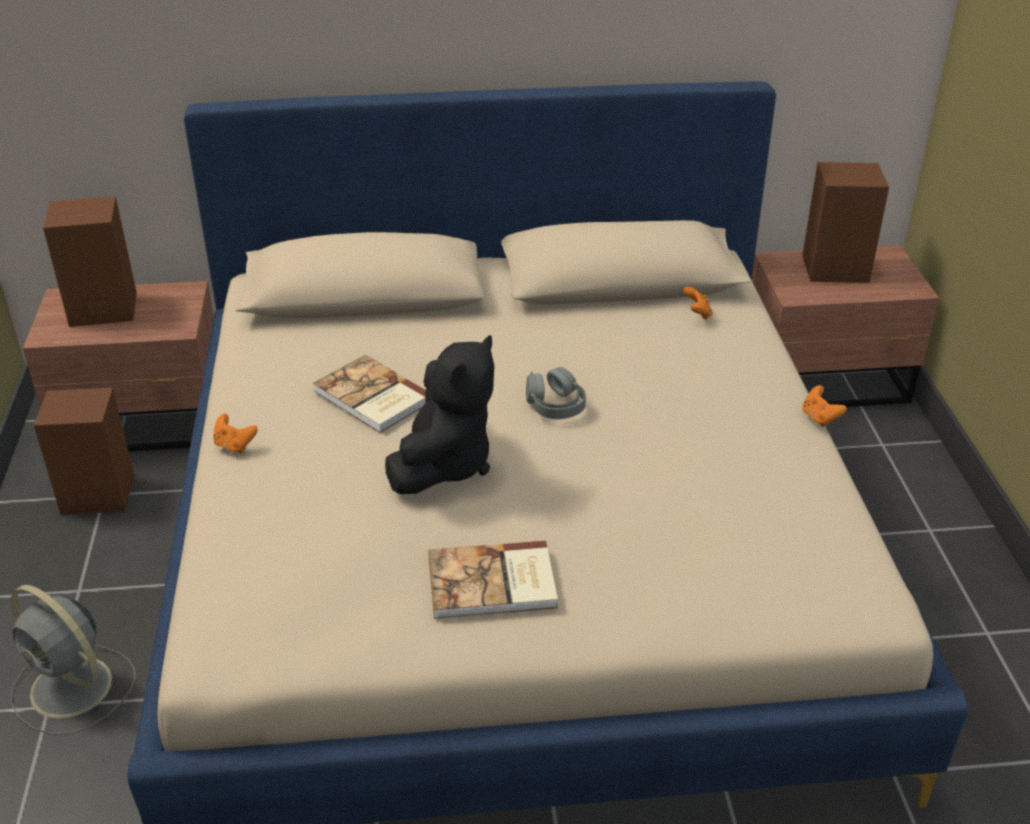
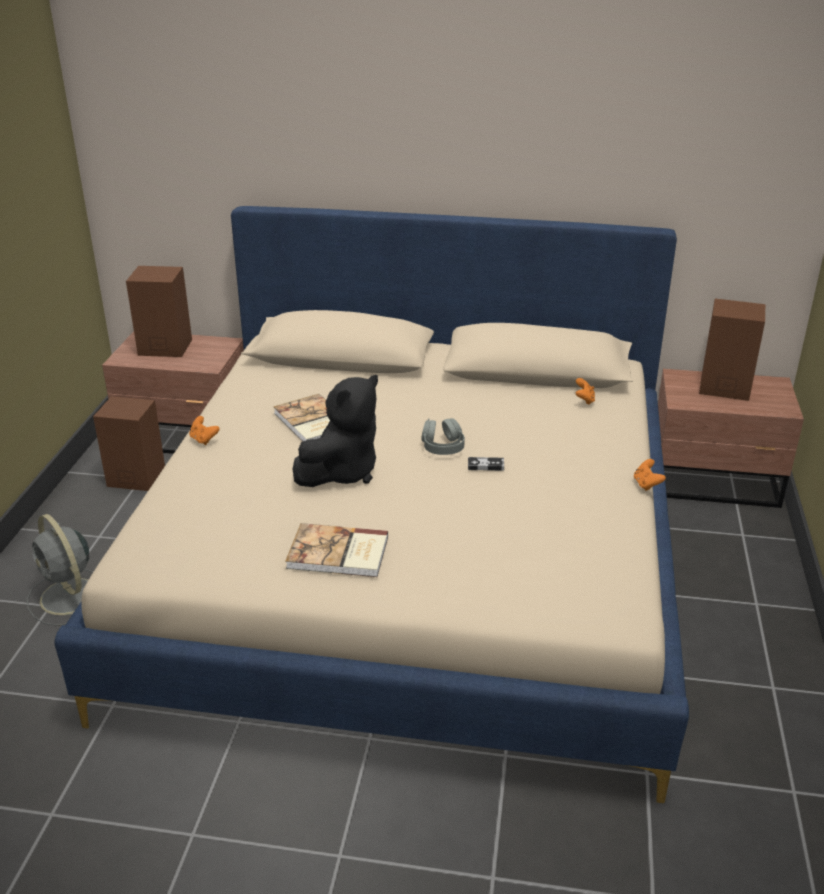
camera: 15 degrees right, 5 degrees down
(621, 424) = (485, 466): none -> game controller

